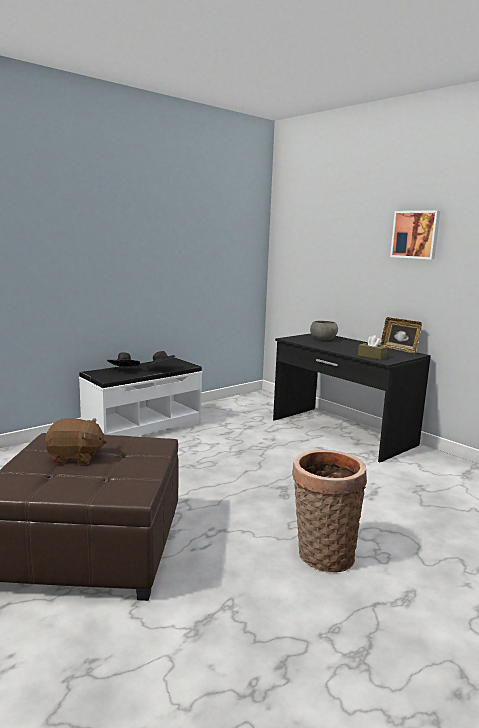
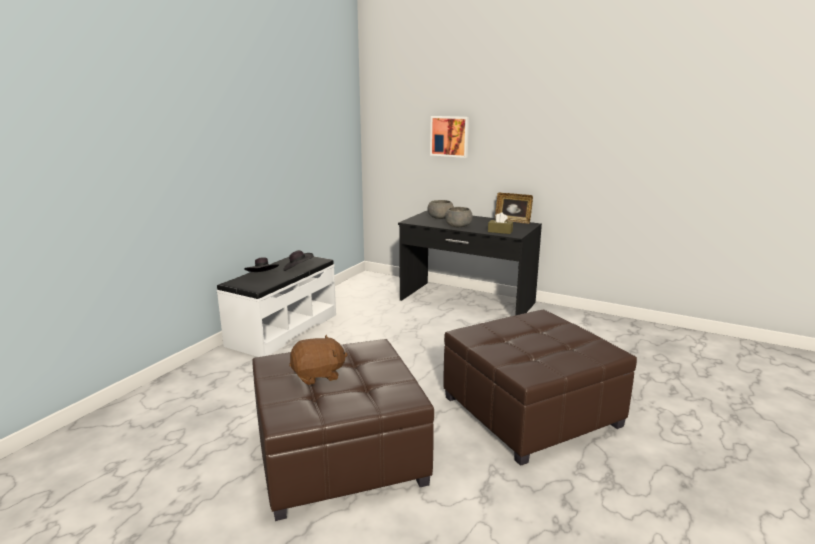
camera: 20 degrees left, 5 degrees up
(322, 554) = (530, 412): basket -> brown ottoman
(332, 347) = (458, 226): none -> grey bowl
(415, 234) = (520, 116): picture -> picture (450, 136)

